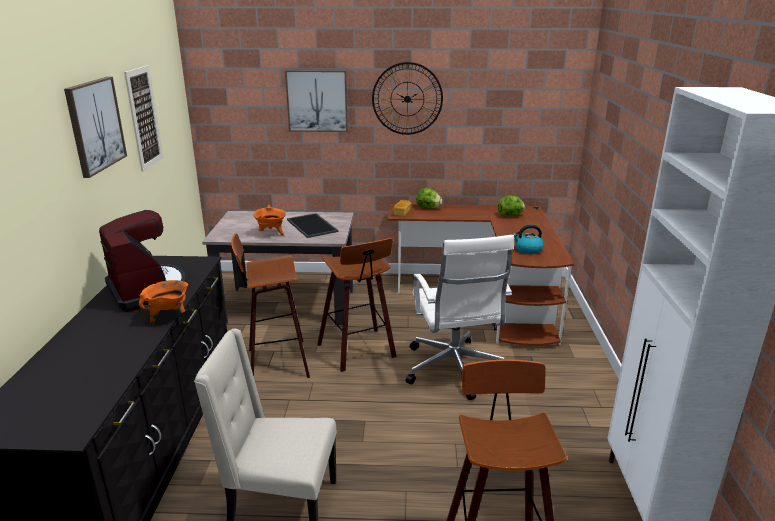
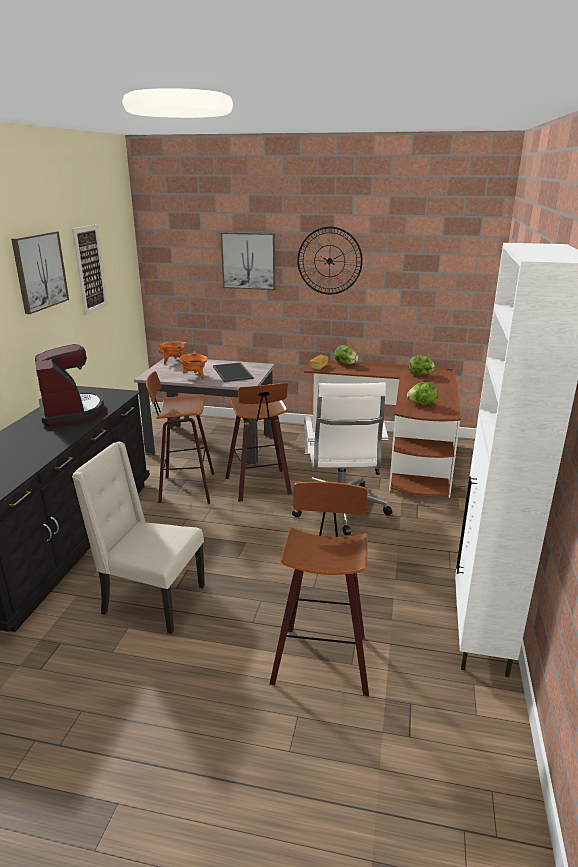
camera: 10 degrees right, 0 degrees up
(169, 317) = (79, 432): orange cooking pot -> orange cooking pot (174, 362)
(527, 250) = (422, 404): kettle -> lettuce

